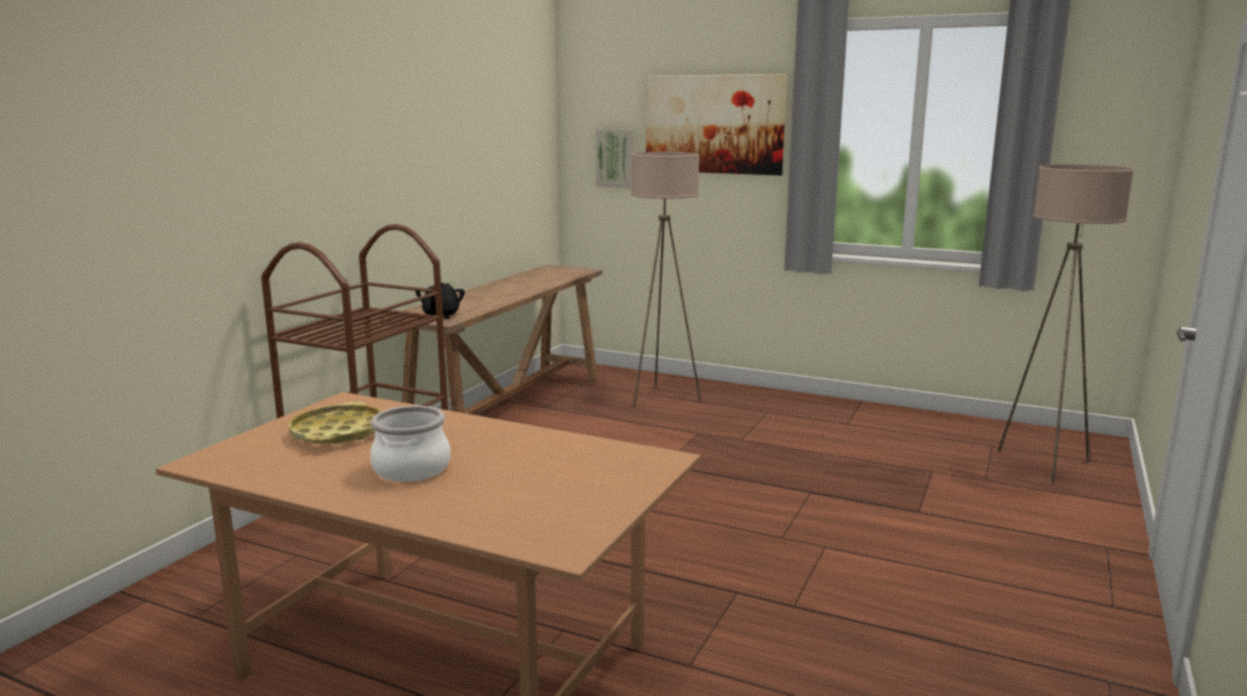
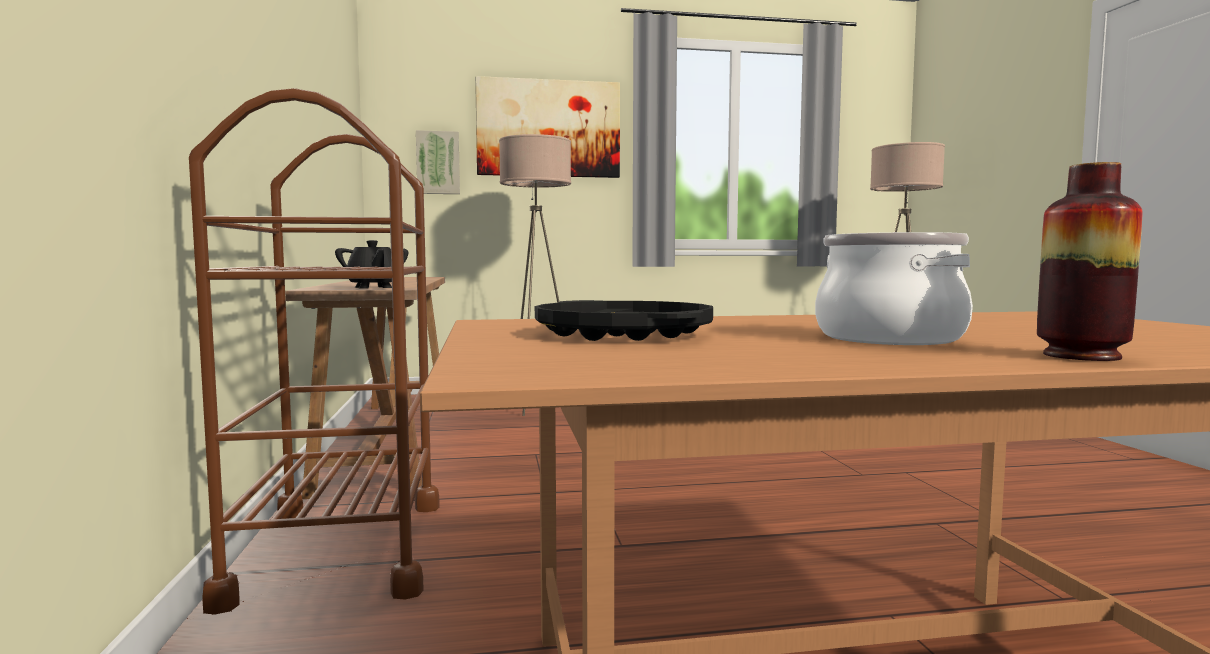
camera: 35 degrees left, 10 degrees down
(338, 433) = (623, 333): yellow tray -> black tray
(397, 508) = (1081, 356): none -> vase

